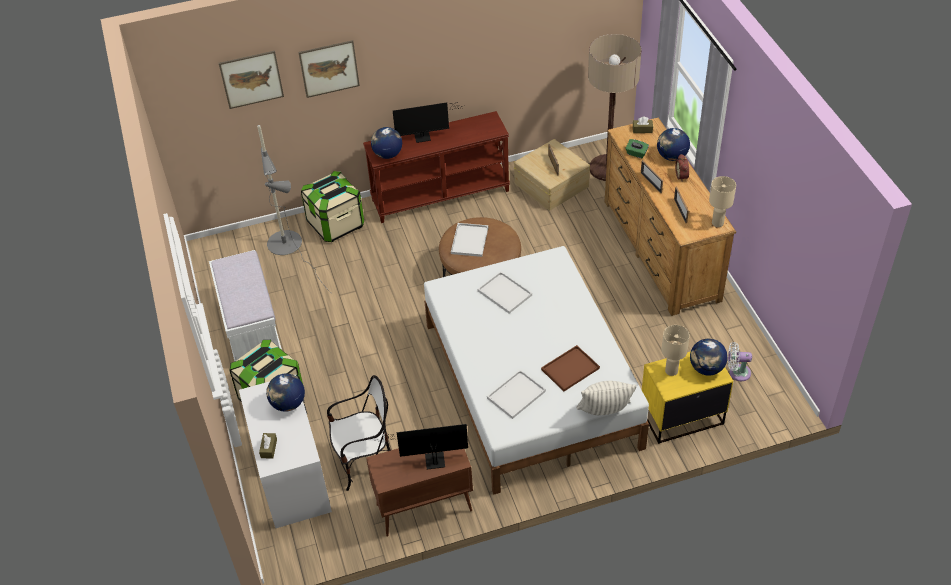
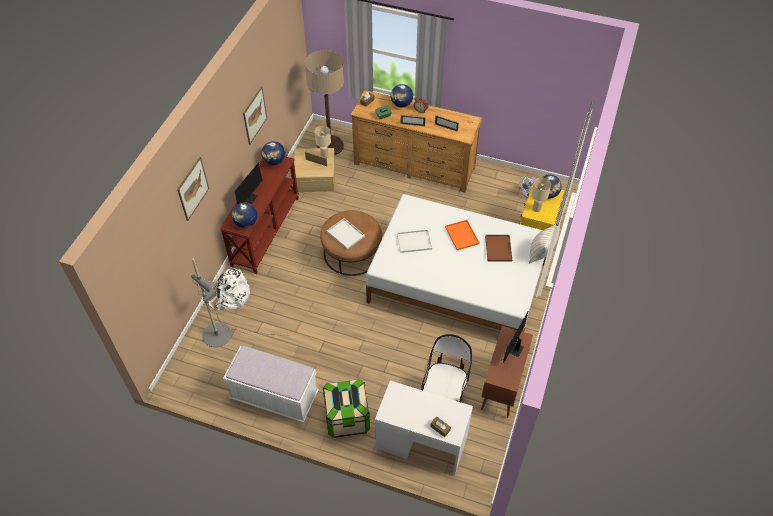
camera: 55 degrees left, 5 degrees up
(251, 79) = (159, 232): picture -> picture (255, 115)
(288, 404) = (412, 397): globe -> globe (274, 161)
(336, 224) = (231, 297): storage box -> white backpack
(516, 394) = (495, 282): white tray -> none
(556, 328) = (462, 236): none -> orange tray
(718, 223) = (470, 120): beige table lamp -> beige table lamp (324, 155)

